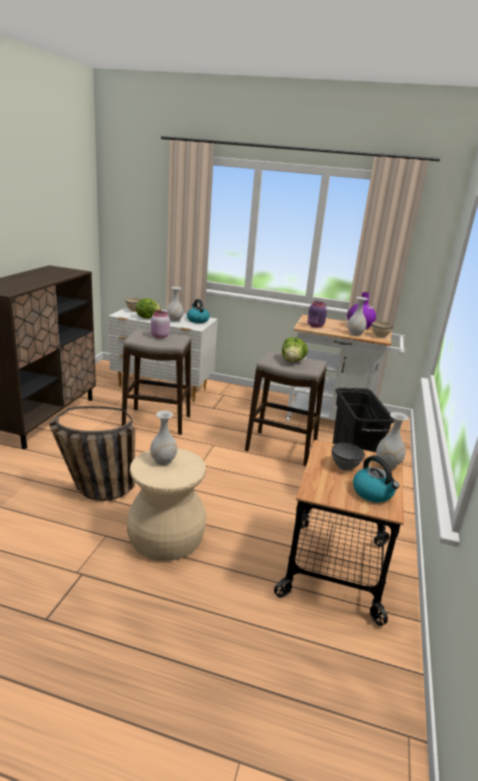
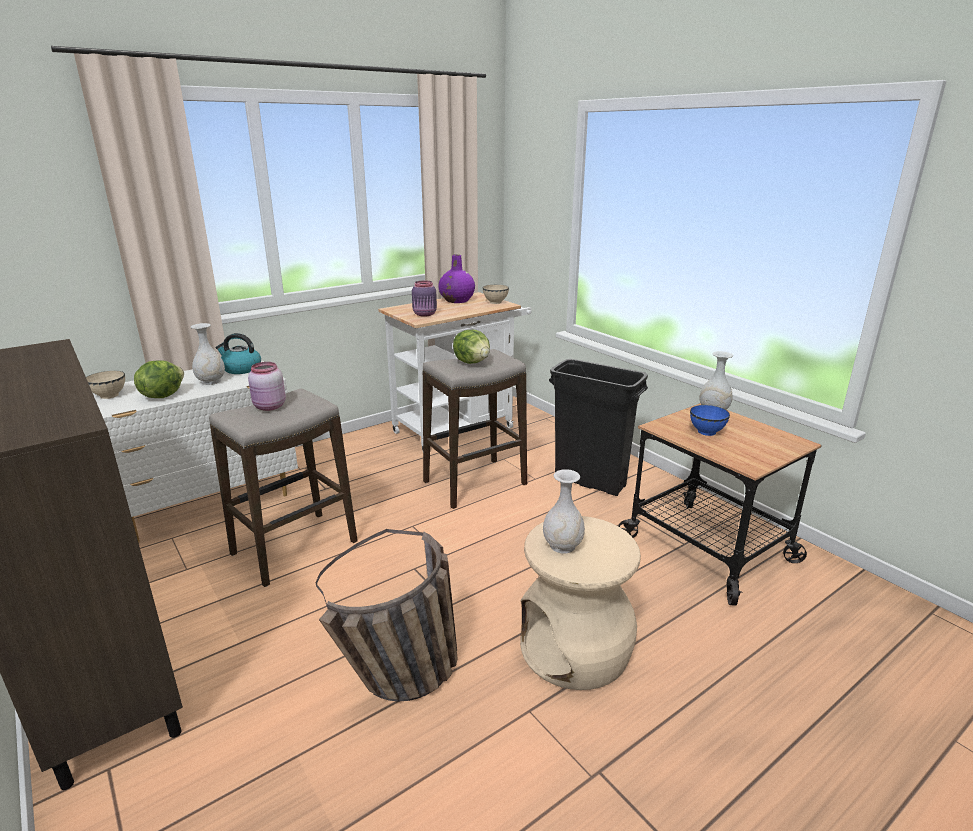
camera: 50 degrees left, 0 degrees up
(345, 466) = (706, 431): grey bowl -> blue bowl
(355, 334) = (475, 308): white vase -> none
(373, 493) = (764, 438): kettle -> none

